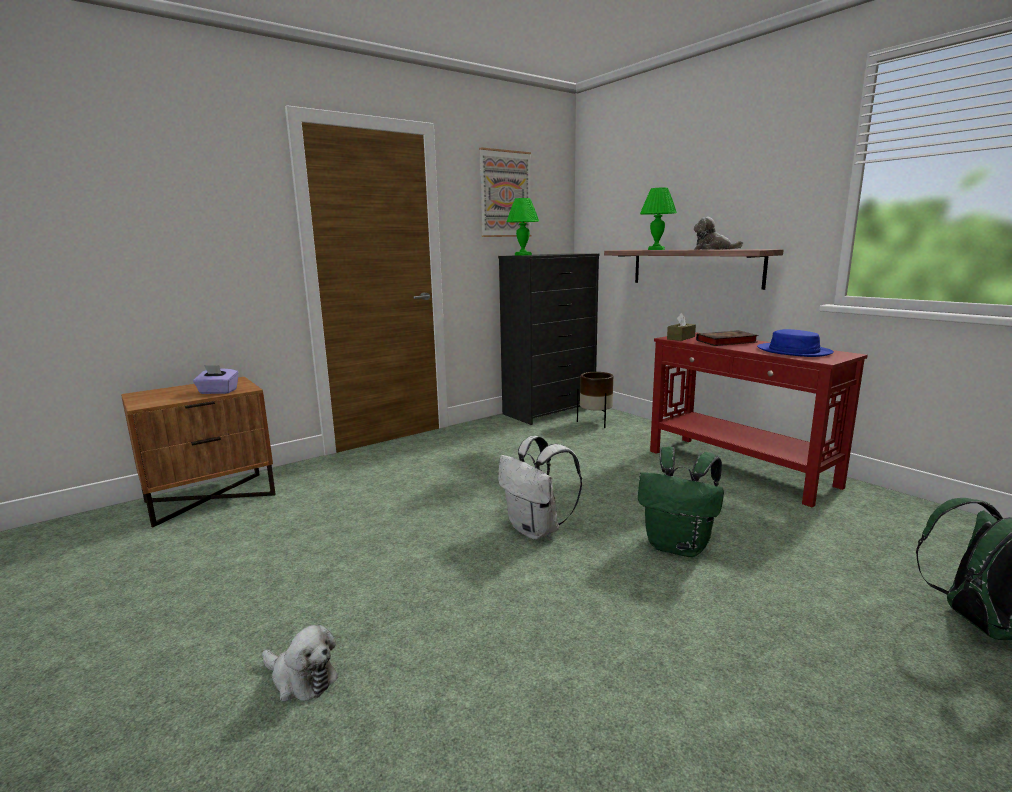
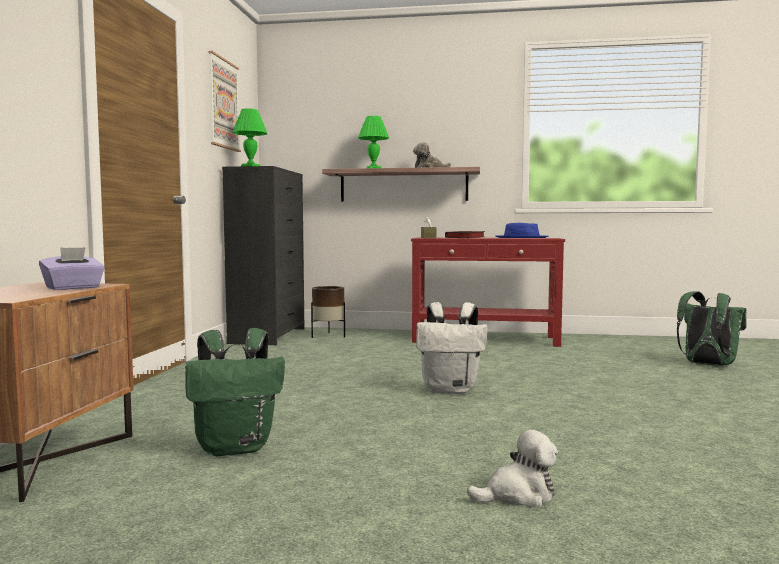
camera: 45 degrees left, 10 degrees down
(679, 546) = (546, 374): green backpack -> green backpack (236, 447)

